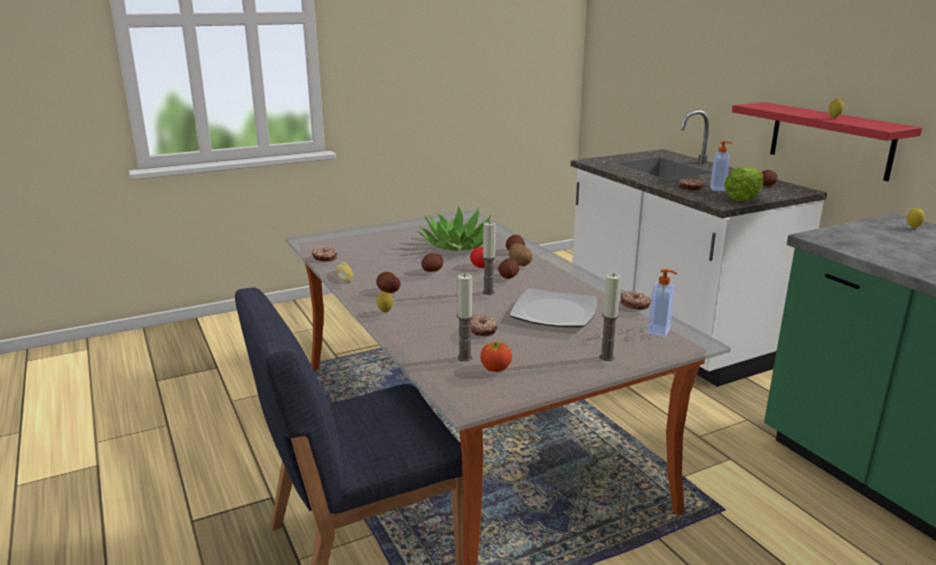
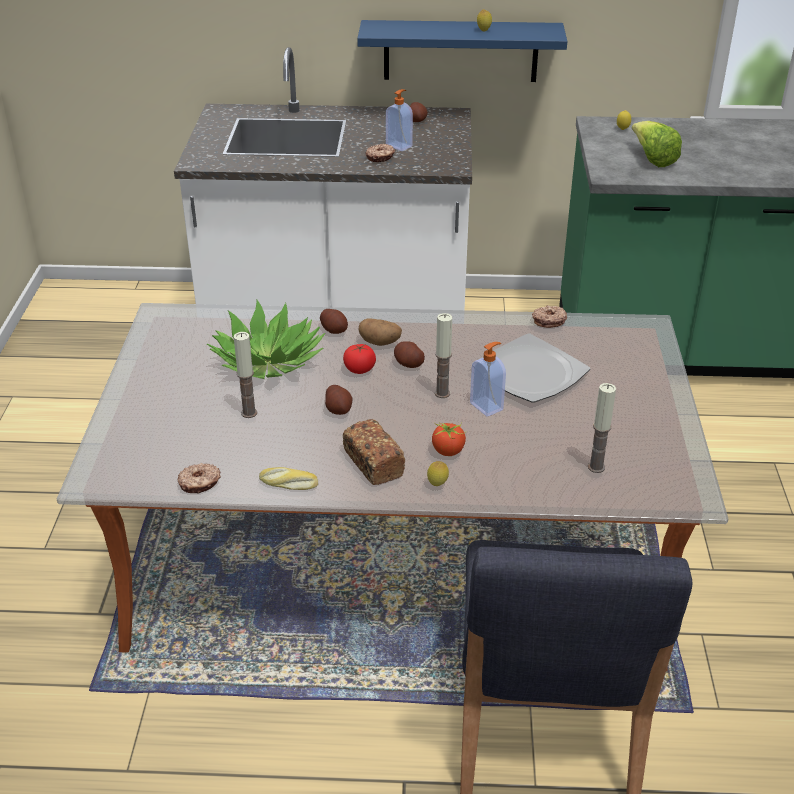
camera: 60 degrees left, 15 degrees up
(388, 291) = (373, 463): potato -> bread
(483, 330) = (539, 432): donut -> none
(495, 369) = (633, 456): tomato -> tomato (448, 451)
(606, 357) = (649, 384): candle -> candle (249, 413)
(659, 331) = (616, 334): soap dispenser -> soap dispenser (487, 406)
(744, 198) = (445, 149): lettuce -> lettuce (652, 159)
(830, 140) = (460, 51): red shelf -> blue shelf

